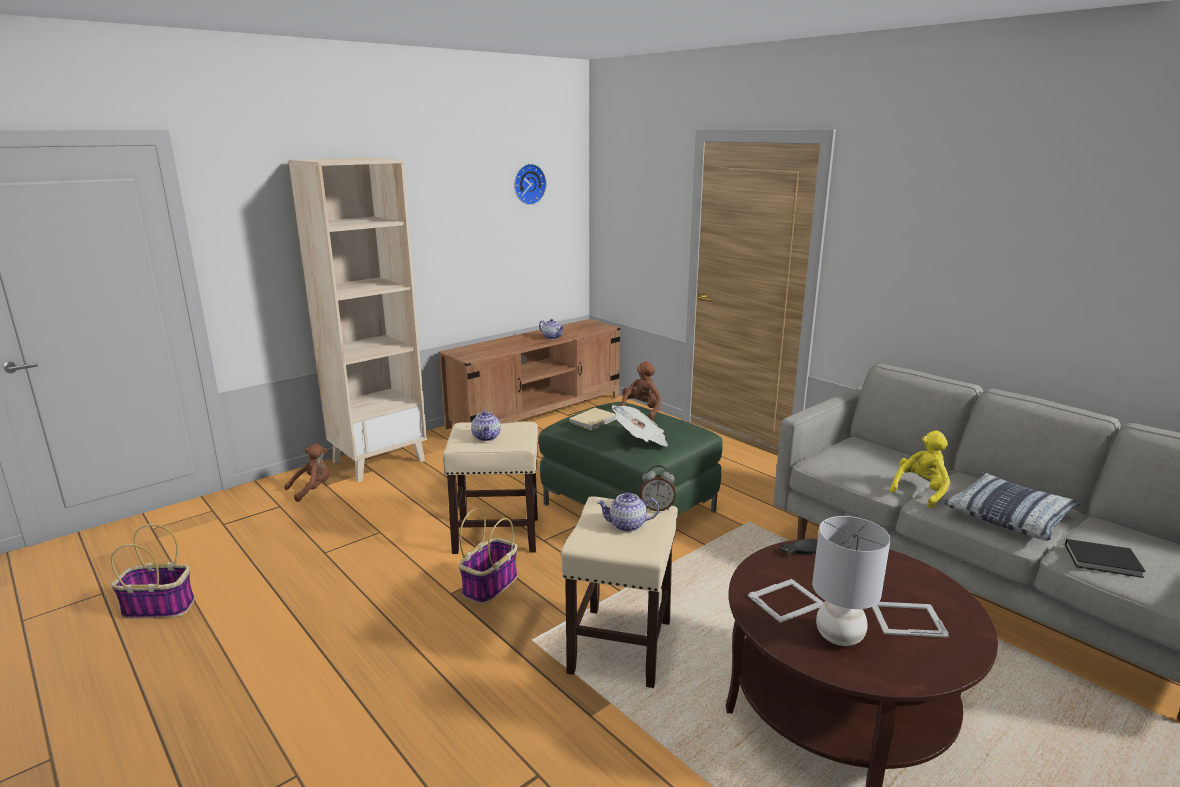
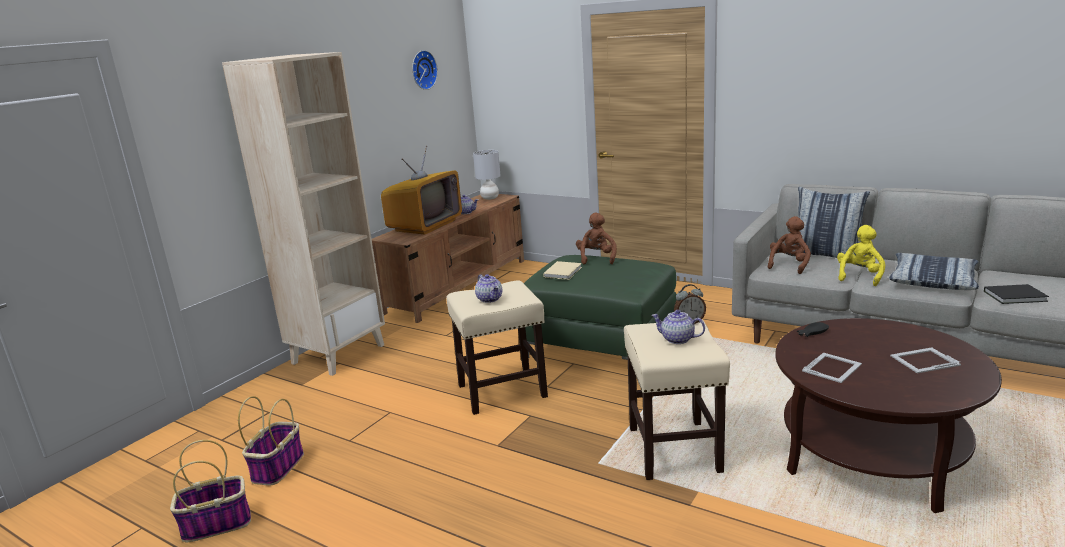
camera: 15 degrees left, 0 degrees up
(312, 489) = (291, 391): brown plush toy -> brown plush toy (789, 265)
(490, 585) = (528, 430): basket -> basket (278, 467)
(502, 345) = (425, 225): none -> television
(627, 525) = (677, 339): teapot -> teapot turned 45 degrees clockwise
(640, 440) = (617, 279): newspaper -> none
(839, 636) = (889, 381): grey table lamp -> grey table lamp (490, 198)
(902, 455) = (825, 254): none -> pillow

